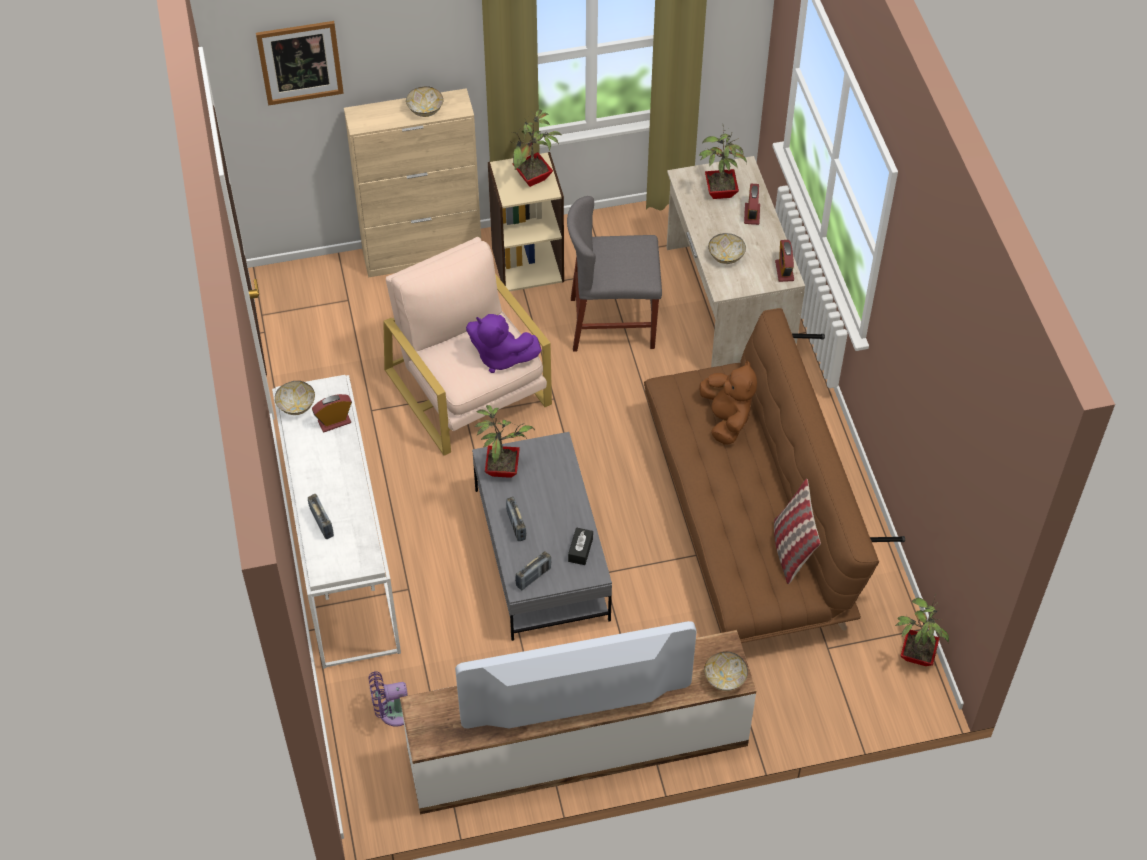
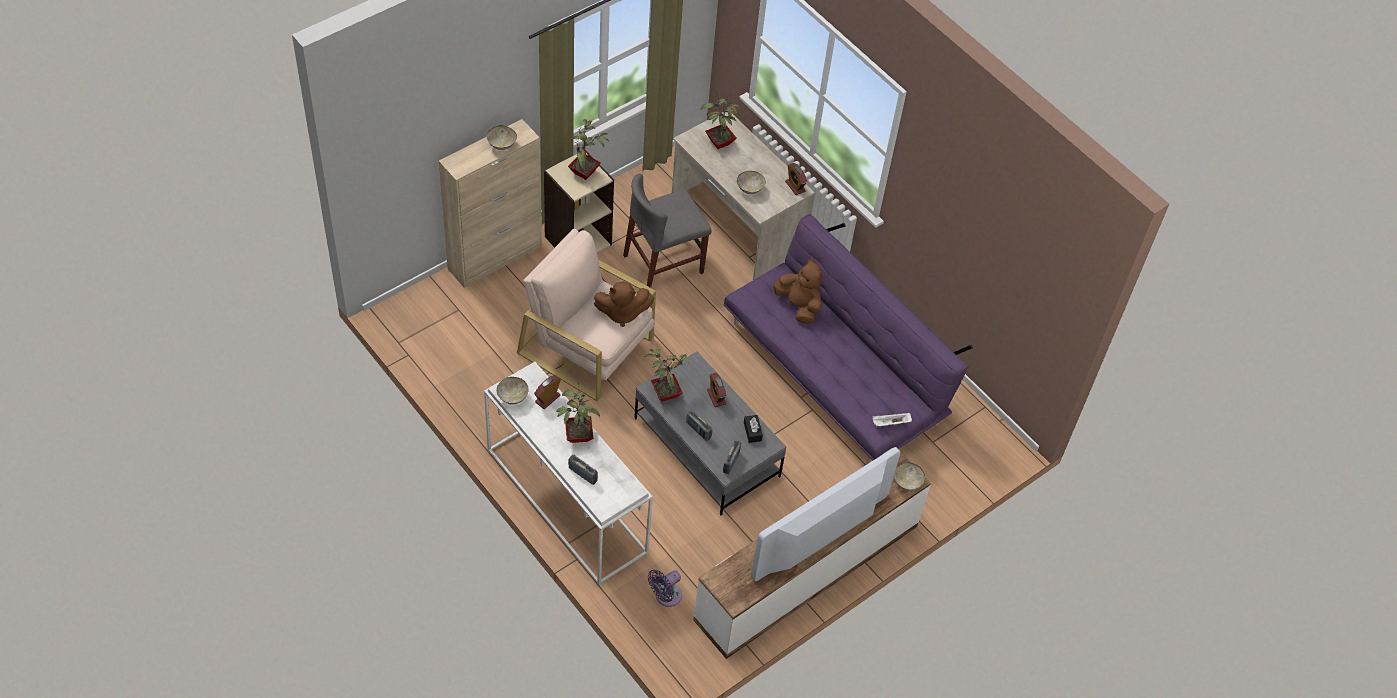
camera: 30 degrees left, 0 degrees up
(300, 62) = (408, 135): picture -> none
(500, 357) = (622, 313): purple plush toy -> brown plush toy
(749, 519) = (834, 372): brown sofa -> purple sofa
(752, 214) = (750, 152): alarm clock -> alarm clock (716, 397)
(760, 601) = (890, 423): none -> white tray
(791, 550) = (891, 381): pillow -> none
(915, 655) = (990, 426): potted plant -> potted plant (577, 436)

